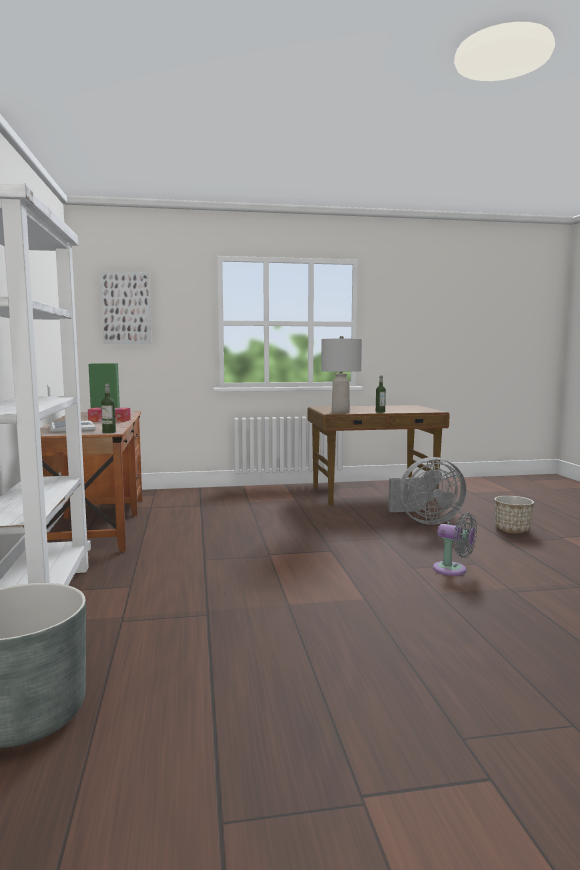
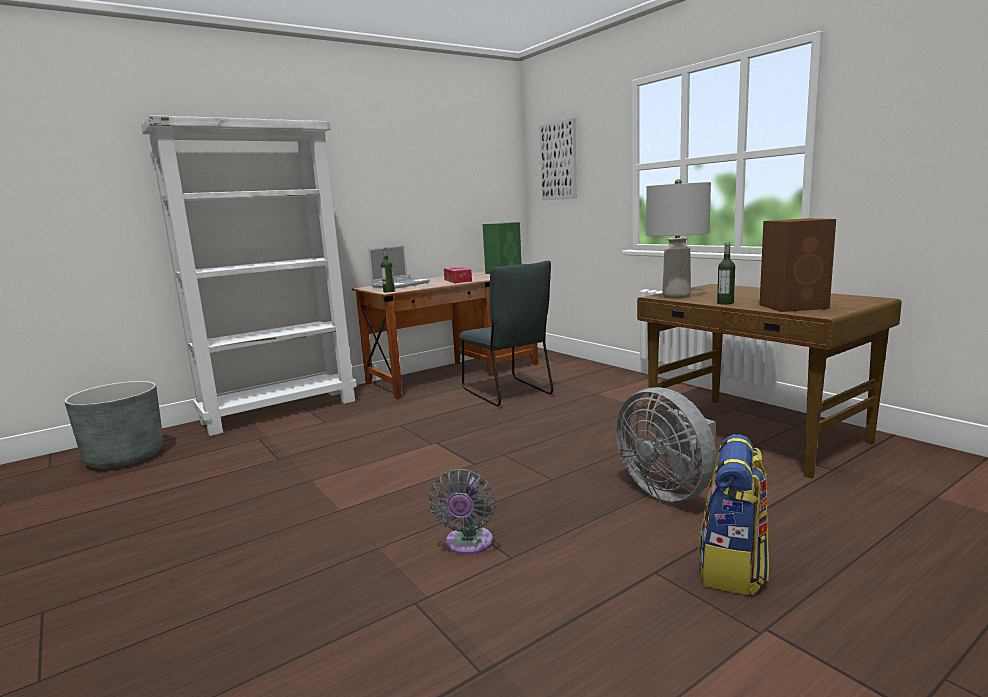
camera: 65 degrees right, 5 degrees up
(196, 519) = (509, 393): none -> grey chair
(411, 410) = (794, 306): none -> brown speaker
(512, 530) = (733, 568): planter -> backpack

